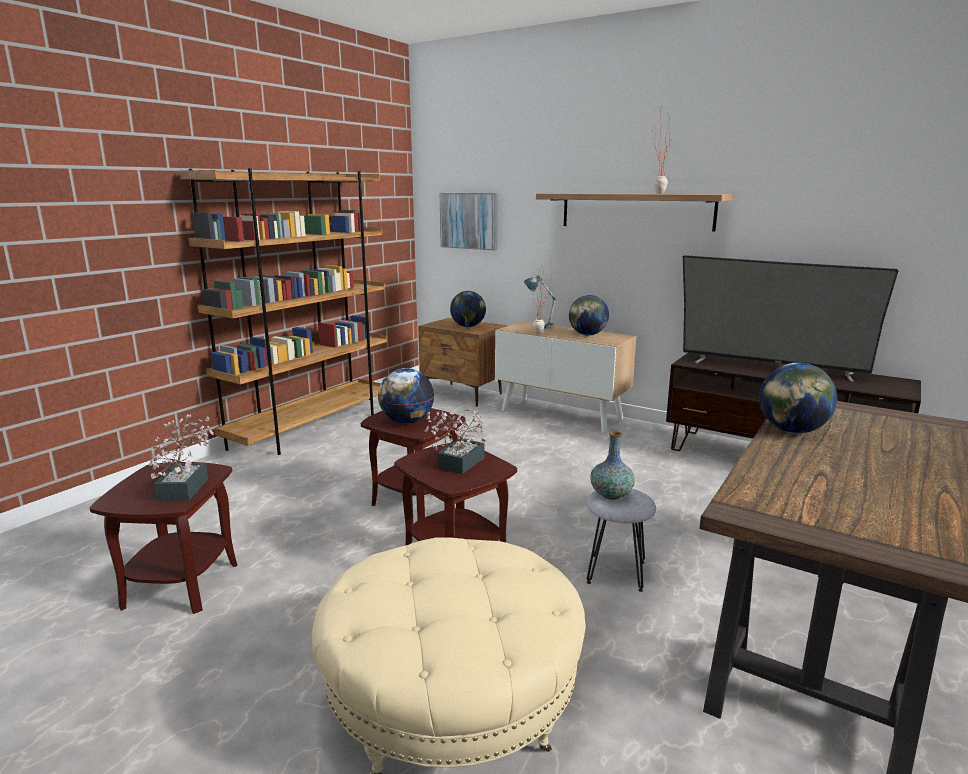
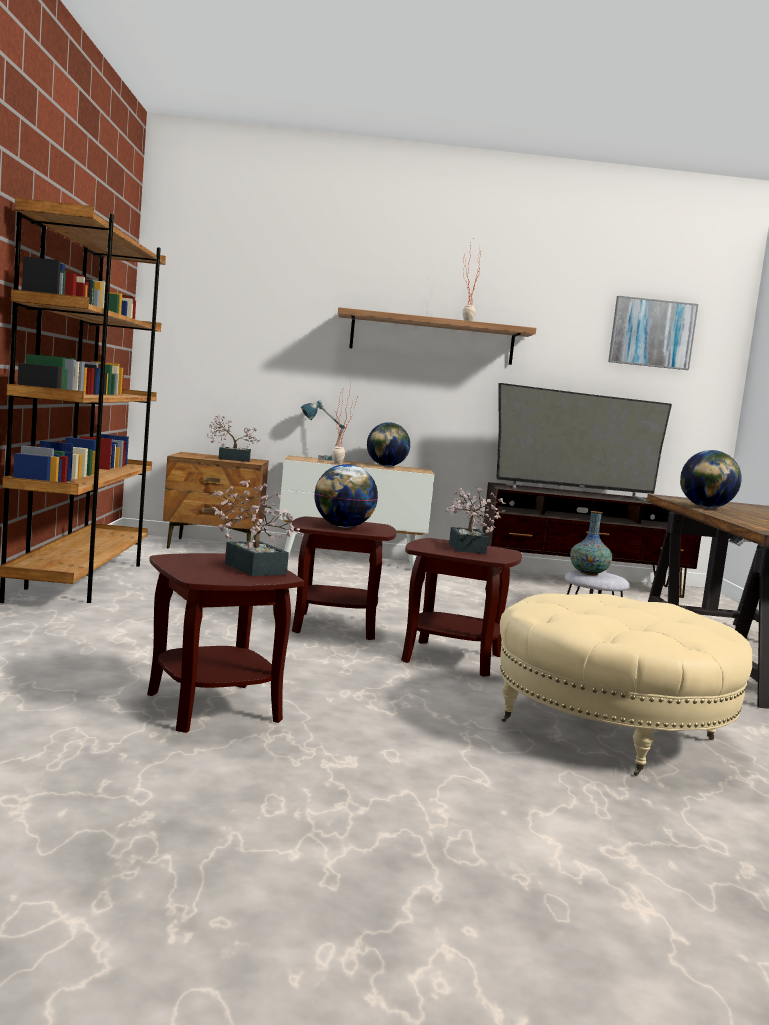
camera: 35 degrees left, 10 degrees down
(468, 326) = (230, 459): globe -> potted plant
(469, 221) = (222, 333): picture -> picture (652, 333)

